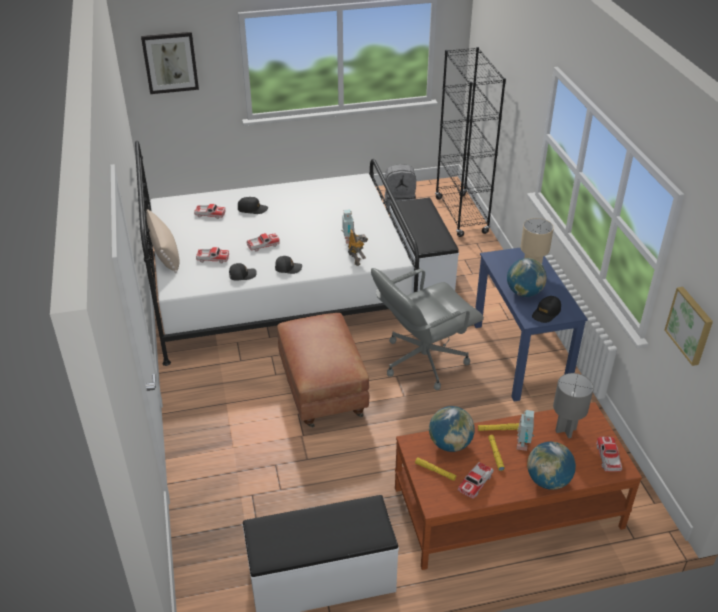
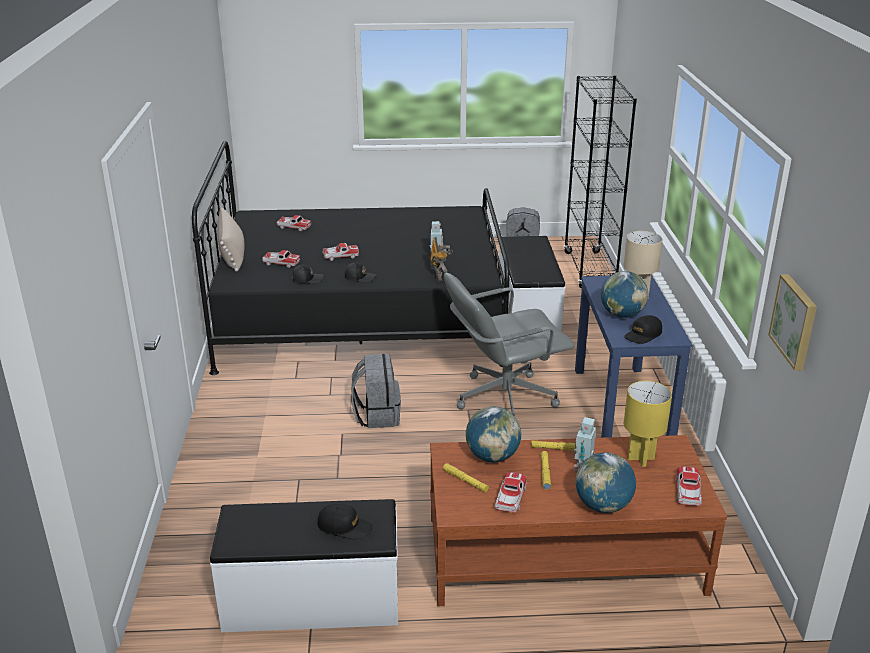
camera: 10 degrees right, 10 degrees down
(170, 62) = (279, 73): picture -> none
(252, 209) = (341, 226): black cap -> black cap (344, 527)
(279, 288) = (361, 317): white bed -> black bed
(322, 391) = (377, 415): brown ottoman -> grey backpack
(475, 483) = (510, 498): toy car -> toy car turned 150 degrees clockwise
(566, 430) = (641, 458): grey table lamp -> yellow table lamp

